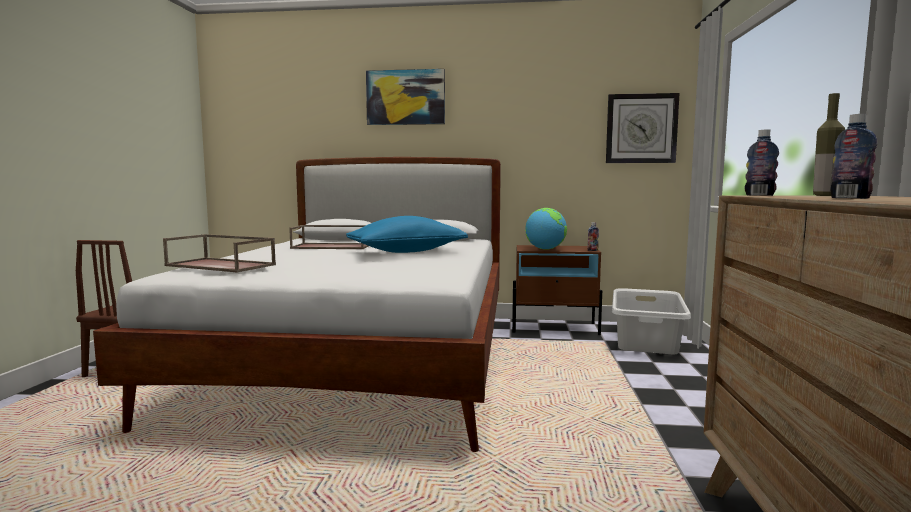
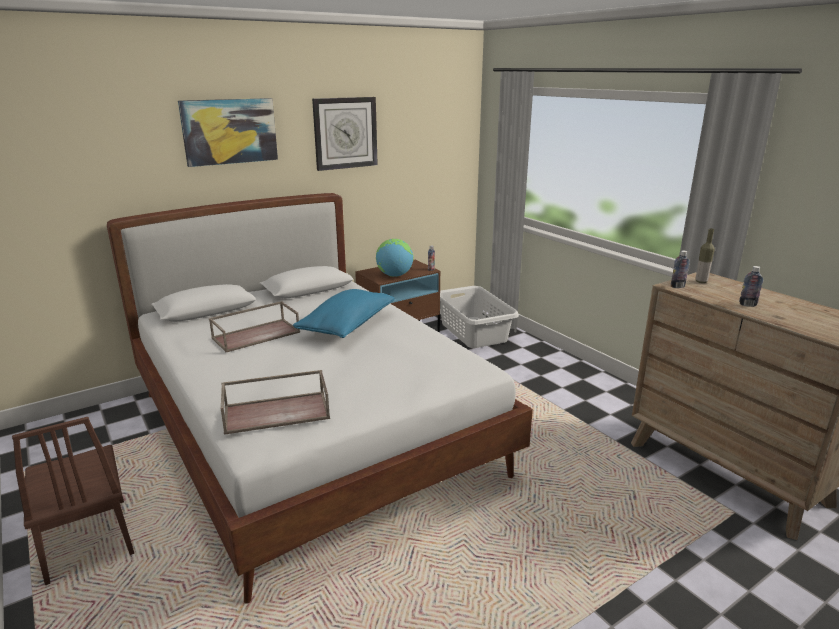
camera: 40 degrees left, 15 degrees up
(641, 128) = (444, 151): wall clock -> wall clock (345, 133)

